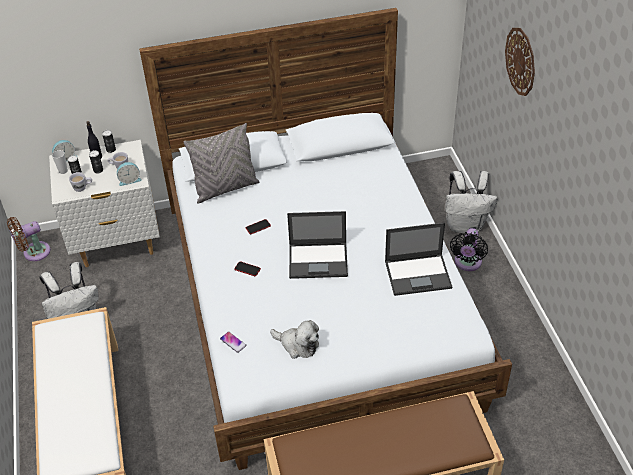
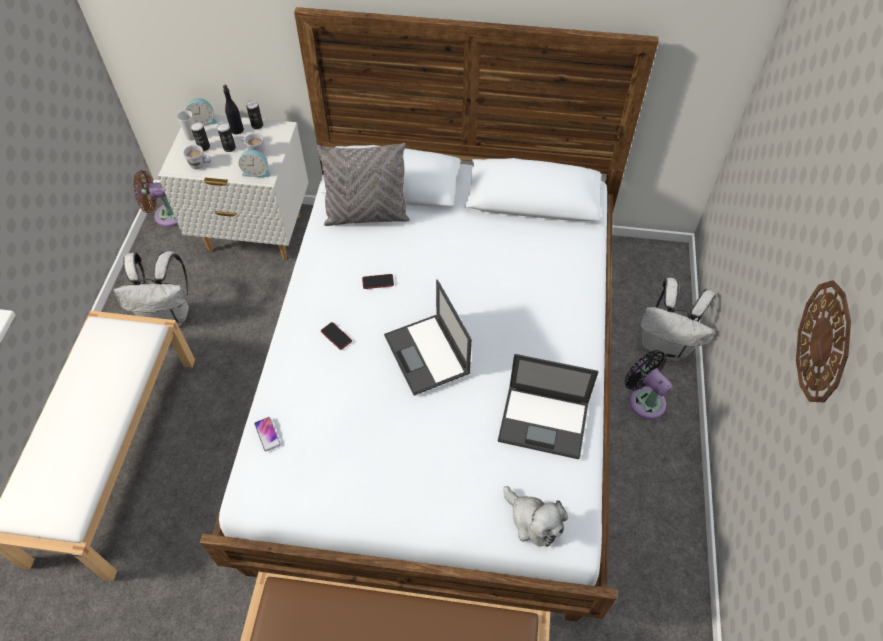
camera: 20 degrees right, 10 degrees up
(297, 345) = (342, 468): plush toy -> plush toy (533, 521)
(319, 260) = (427, 355): laptop -> laptop turned 45 degrees clockwise
(467, 263) = (644, 399): black fan -> black fan turned 105 degrees clockwise
(520, 61) = (799, 173): wall clock -> wall clock (824, 342)

